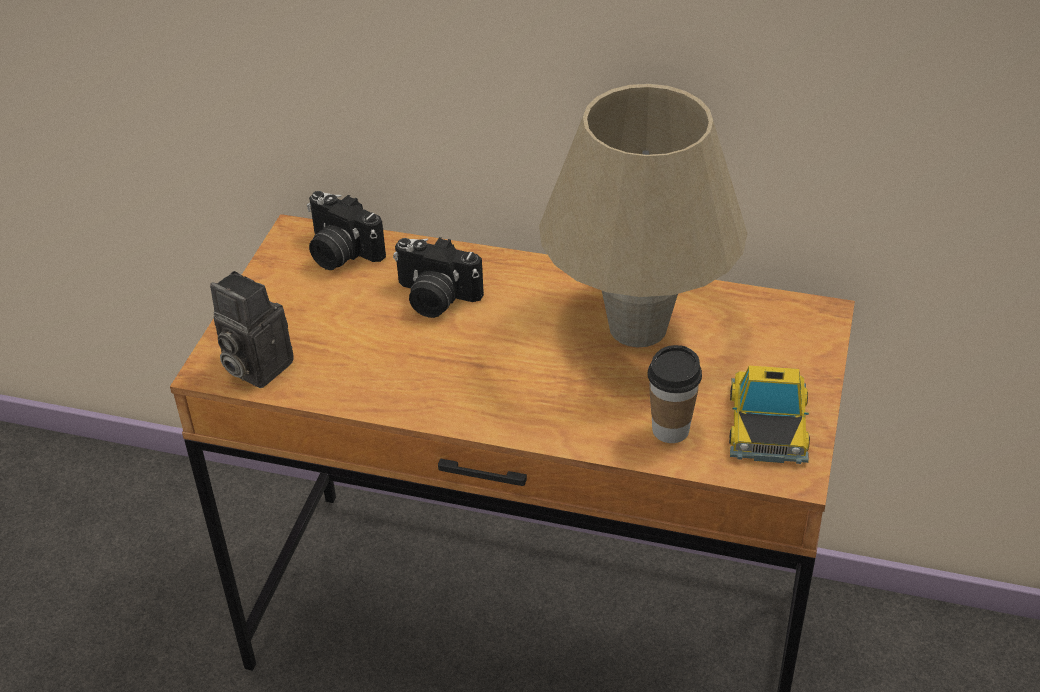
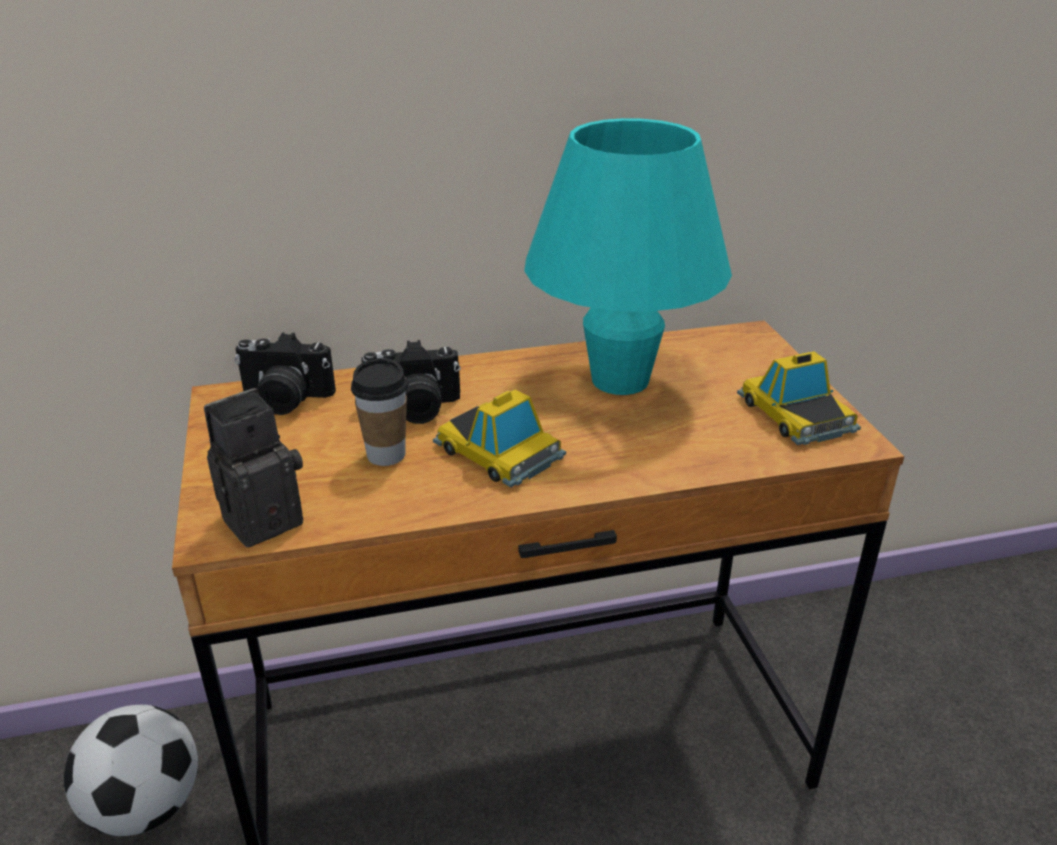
camera: 30 degrees left, 10 degrees down
(200, 546) = (146, 807): none -> football
(254, 366) = (264, 518): camera -> camera turned 135 degrees clockwise
(469, 367) = (498, 451): none -> toy car
(637, 328) = (620, 380): beige table lamp -> turquoise table lamp
(670, 430) = (726, 443): cup -> cup (386, 455)

